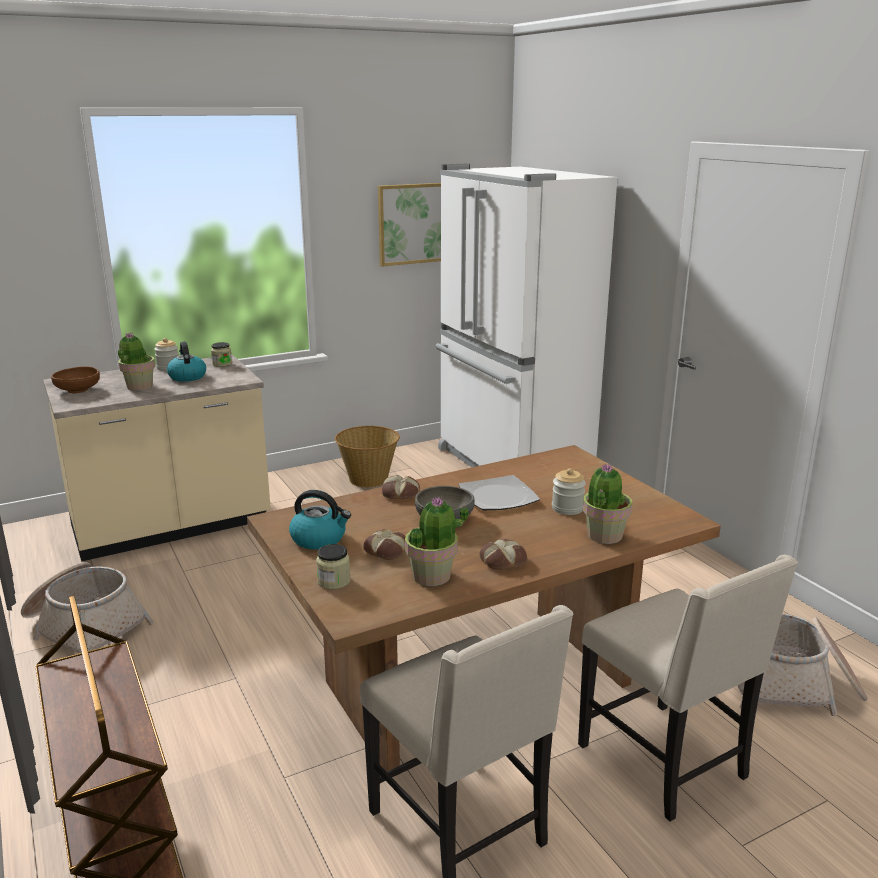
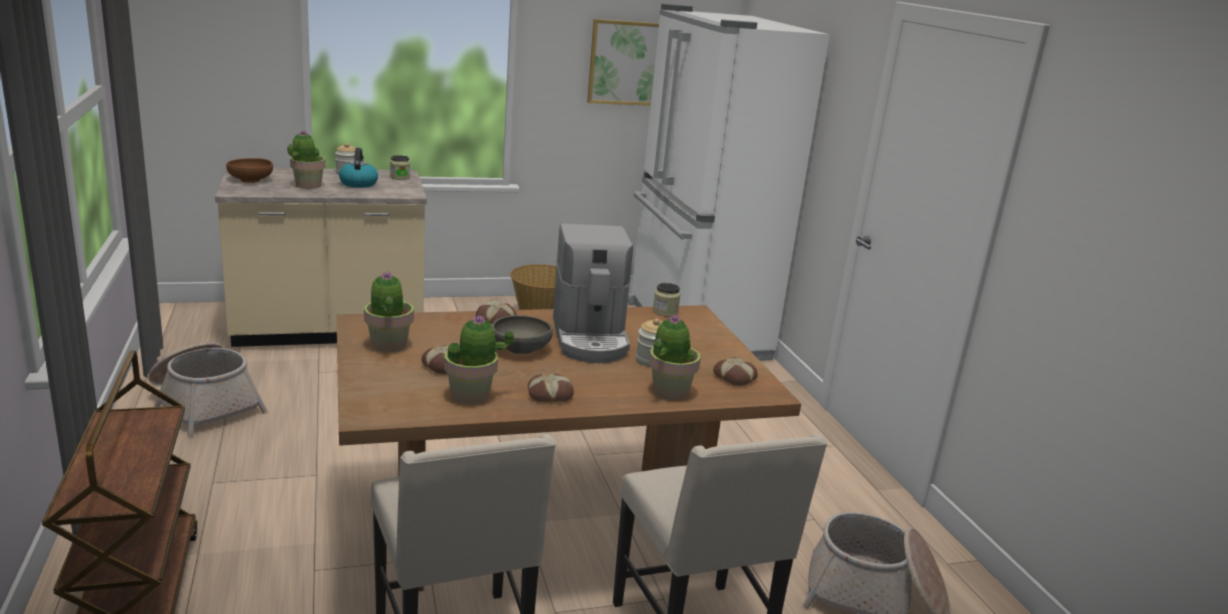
camera: 10 degrees right, 0 degrees up
(319, 539) = (388, 345): kettle -> potted plant
(334, 581) = (375, 382): jar -> jar (665, 312)
(498, 496) = (590, 338): plate -> coffee machine
(649, 510) = (735, 377): none -> bread

